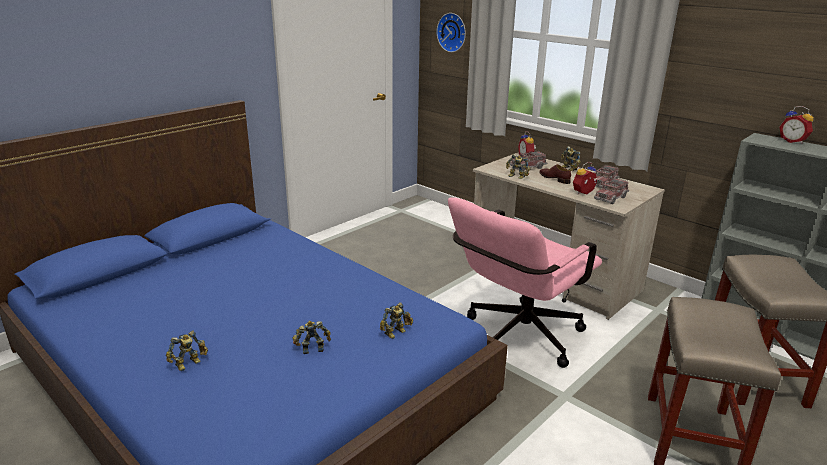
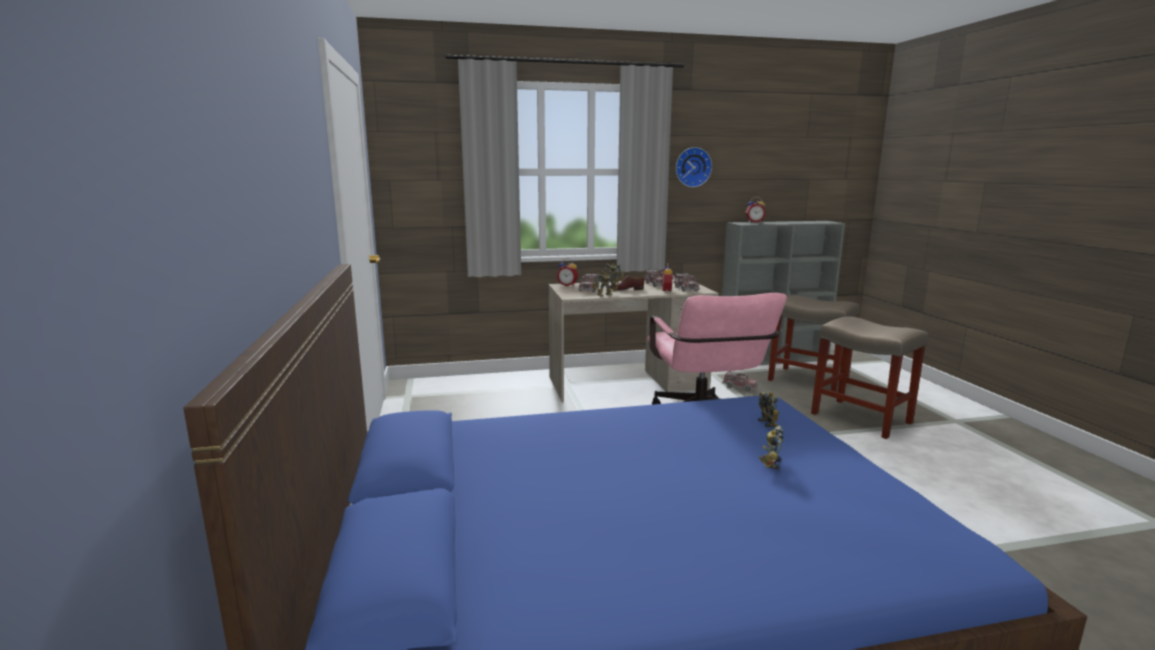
camera: 55 degrees left, 10 degrees down
(189, 364) = (765, 536): toy robot -> none
(452, 32) = (425, 178): wall clock -> wall clock (692, 167)
(648, 334) = (739, 387): none -> toy truck

